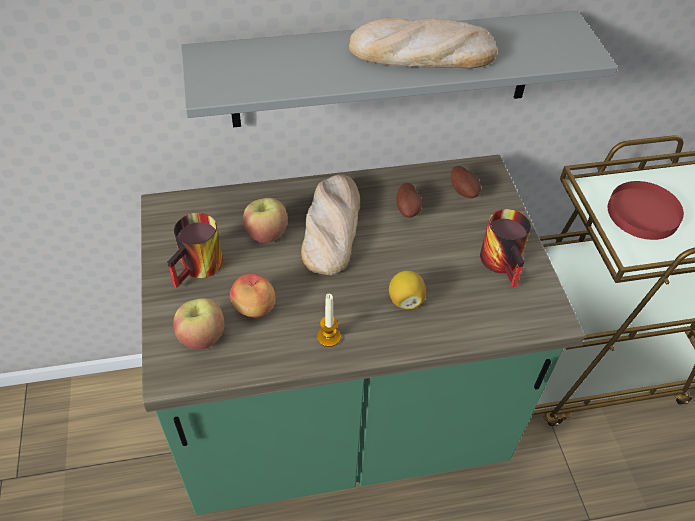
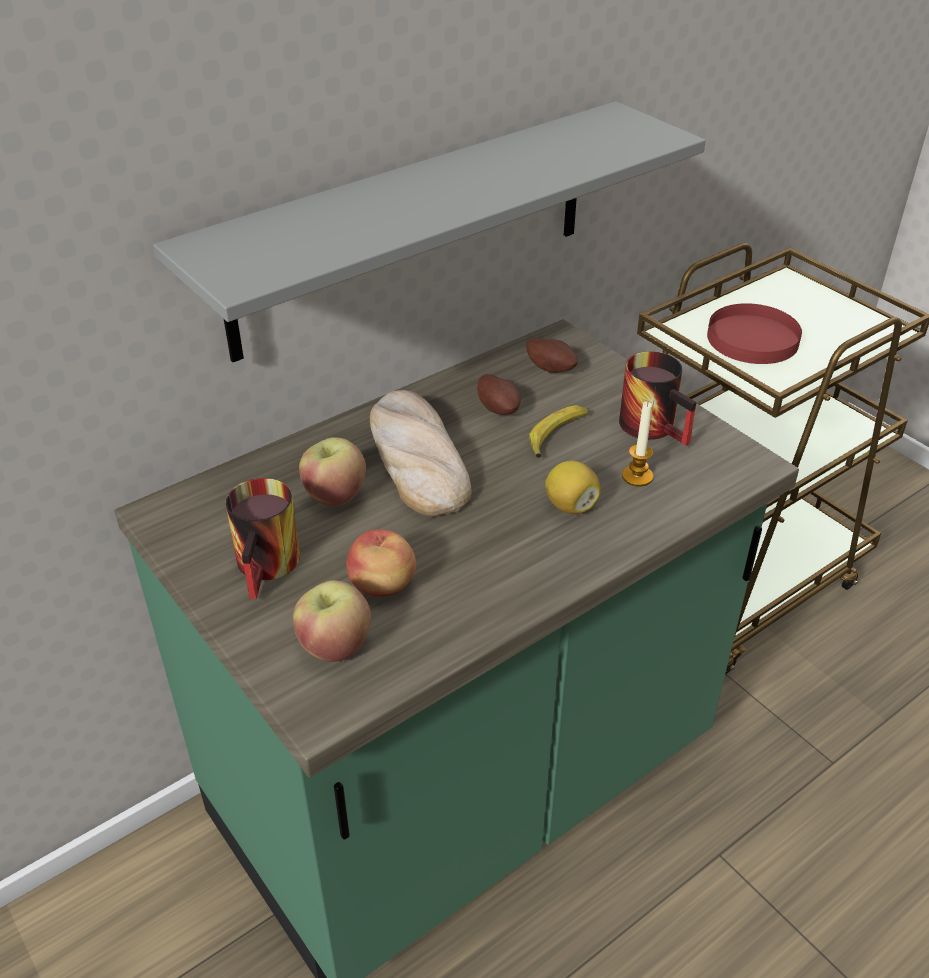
camera: 25 degrees left, 10 degrees down
(328, 337) = (506, 580): candle -> candle (637, 476)
(421, 53) = (479, 178): bread -> none
(432, 244) = (557, 436): none -> banana

